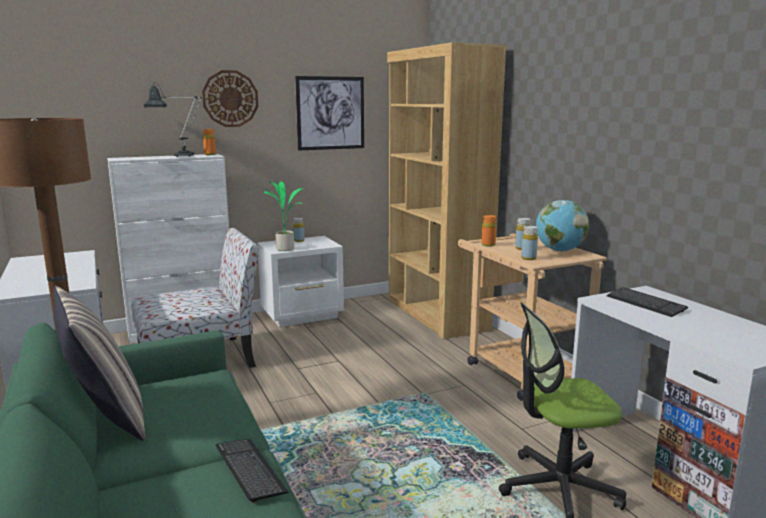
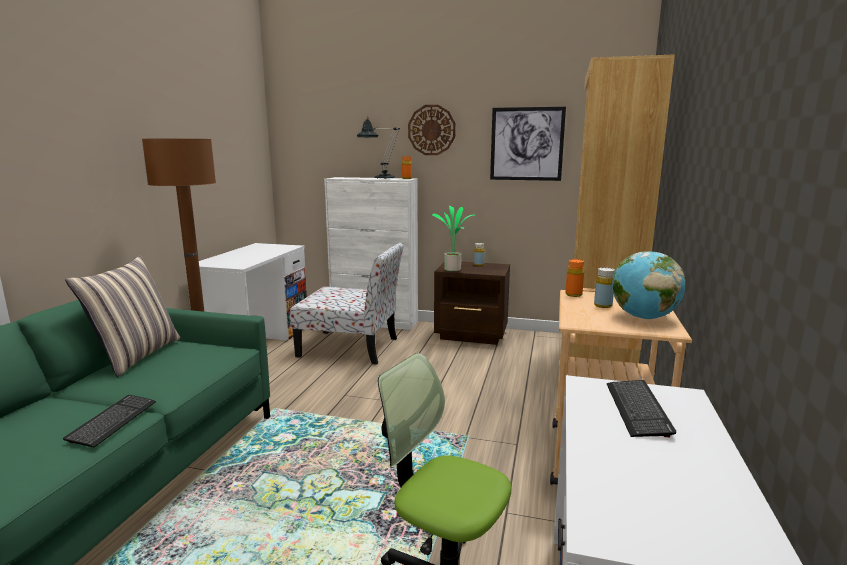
camera: 40 degrees right, 0 degrees up
(303, 315) = (472, 335): white nightstand -> brown nightstand
(528, 258) = (579, 317): yellow bottle -> none

